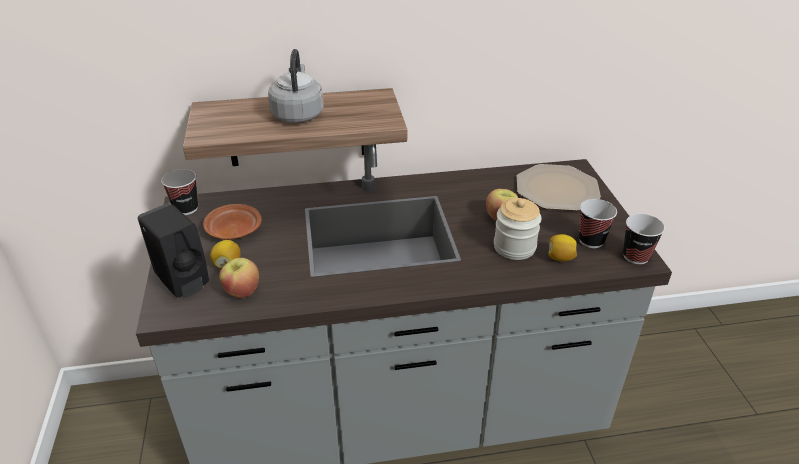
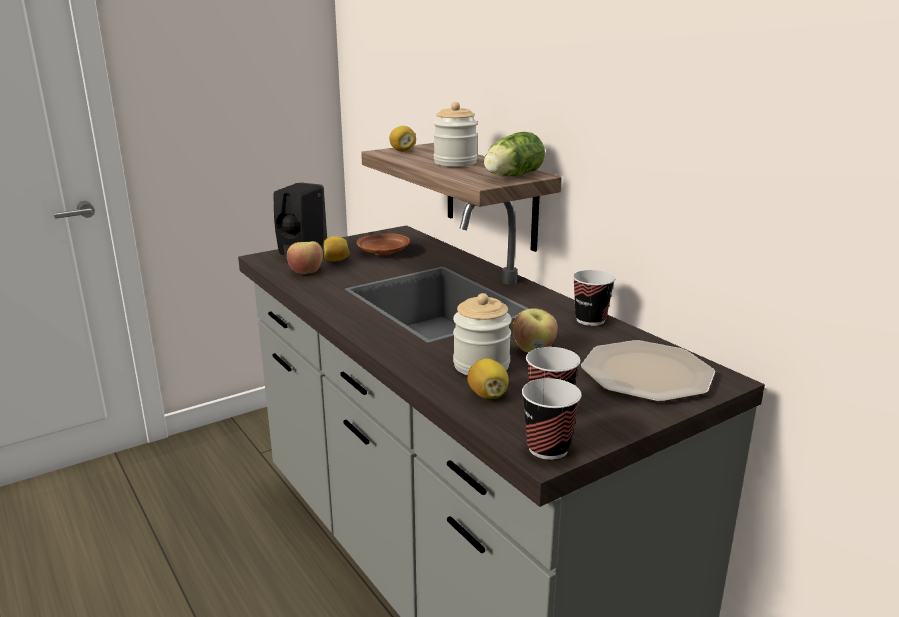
camera: 65 degrees right, 15 degrees down
(186, 208) = (396, 233): cup -> cup (590, 320)
(214, 126) = (402, 151): none -> lemon
(298, 114) = (455, 162): grey kettle -> jar
(375, 105) = (511, 176): none -> lettuce

